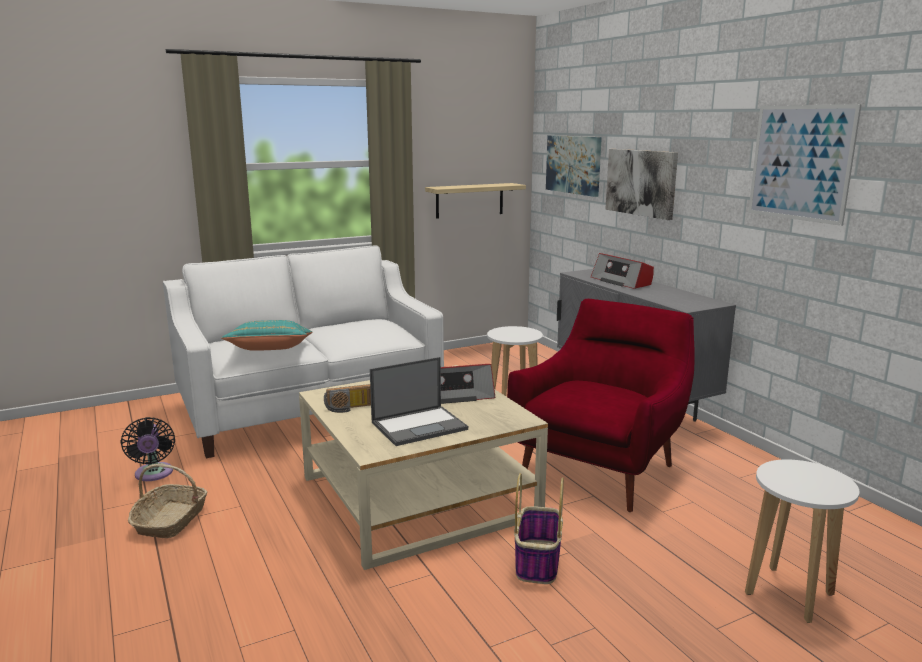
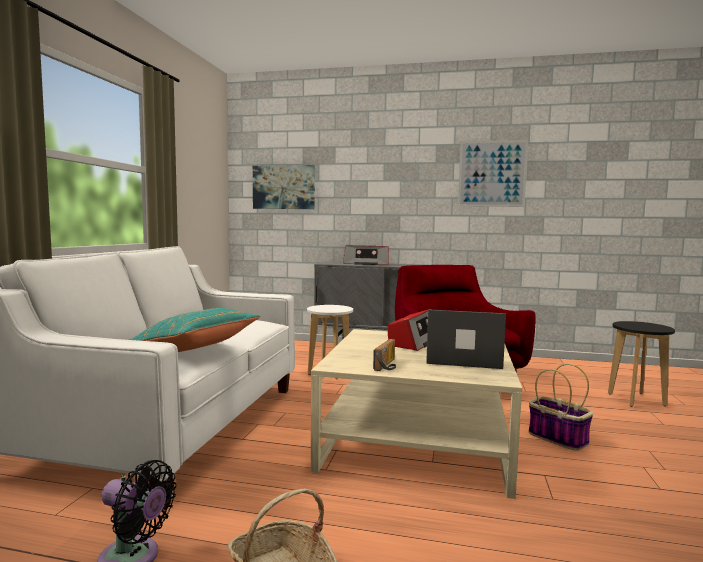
camera: 50 degrees left, 10 degrees down
(420, 425) = (462, 358): laptop -> laptop turned 90 degrees counterclockwise
(469, 200) = (199, 215): shelf -> none
(641, 182) = (359, 195): picture -> none
(789, 594) = (636, 399): white stool -> black stool

